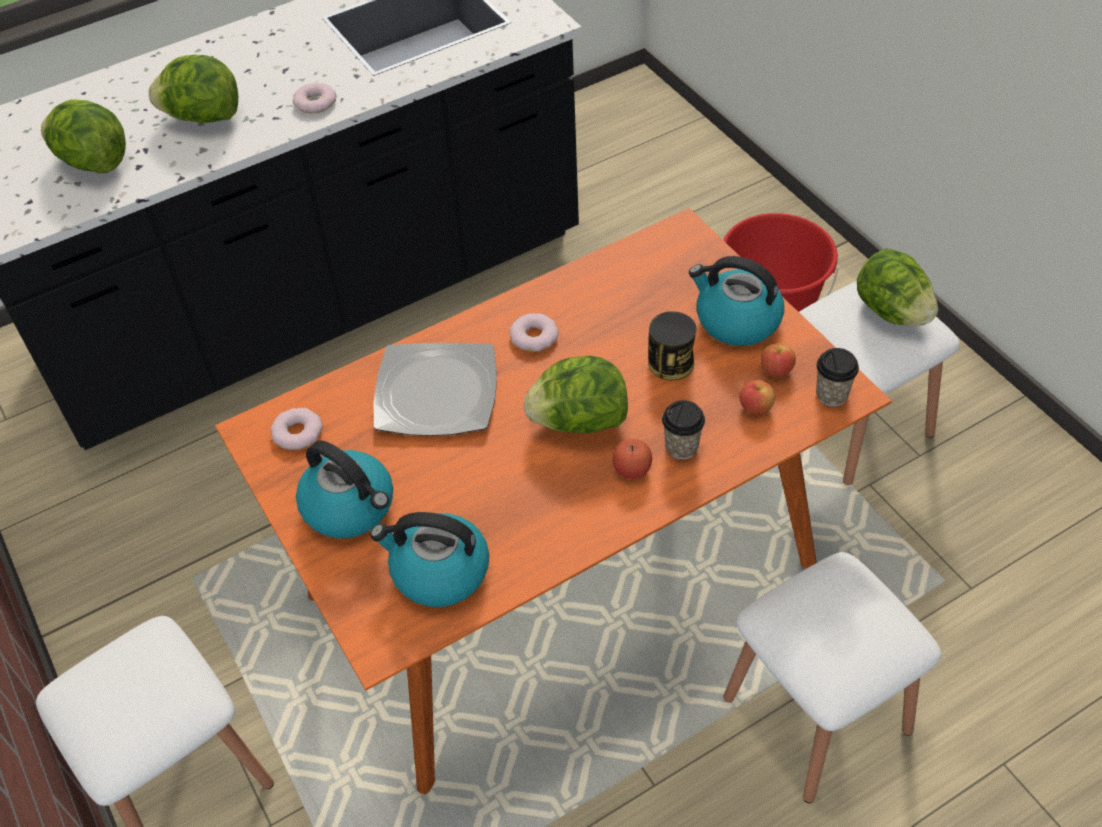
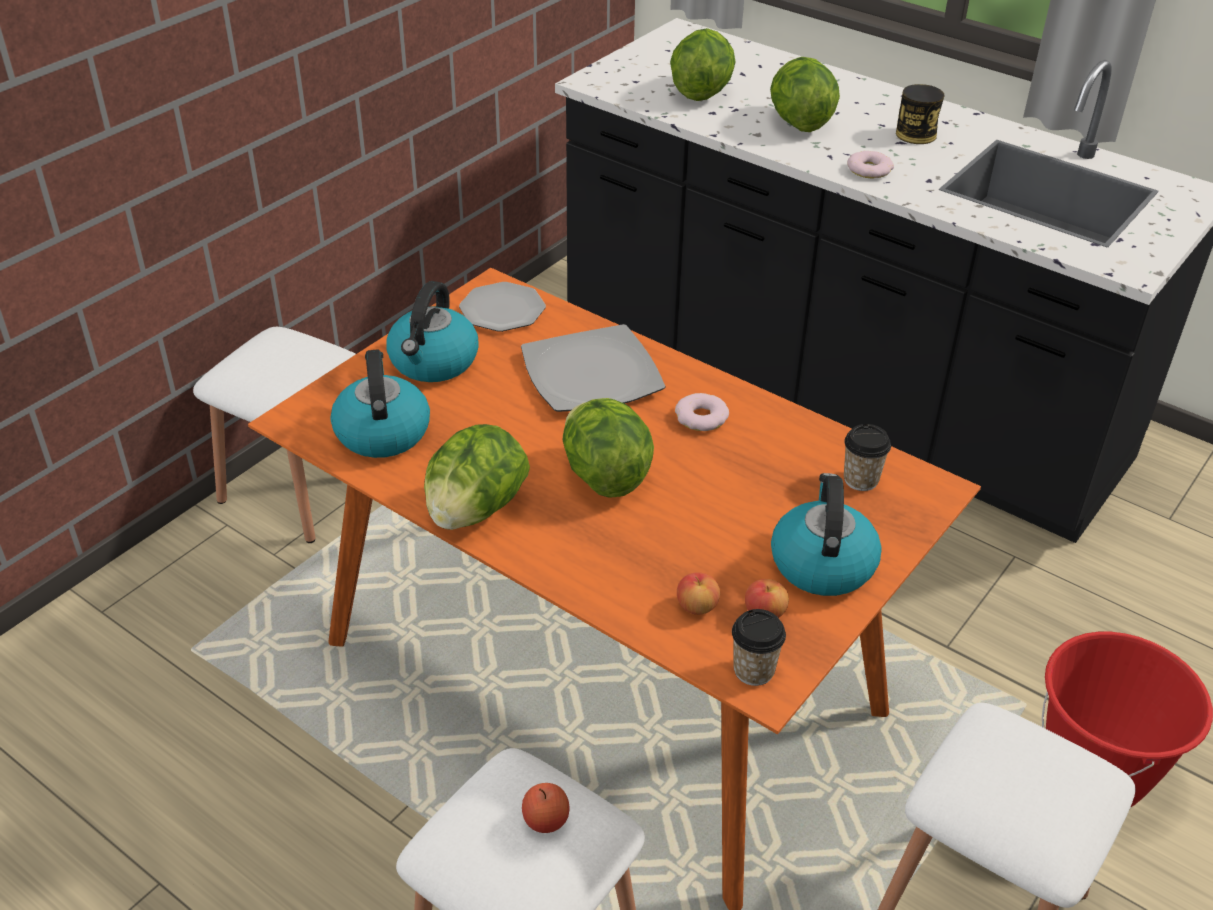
camera: 65 degrees right, 10 degrees down
(297, 433) = (502, 310): donut -> plate
(632, 469) = (559, 528): apple -> apple (546, 820)
(670, 363) = (724, 524): can -> can (916, 134)
(681, 447) = (607, 558): cup -> cup (861, 480)
(891, 312) = (1052, 794): lettuce -> lettuce (475, 510)

